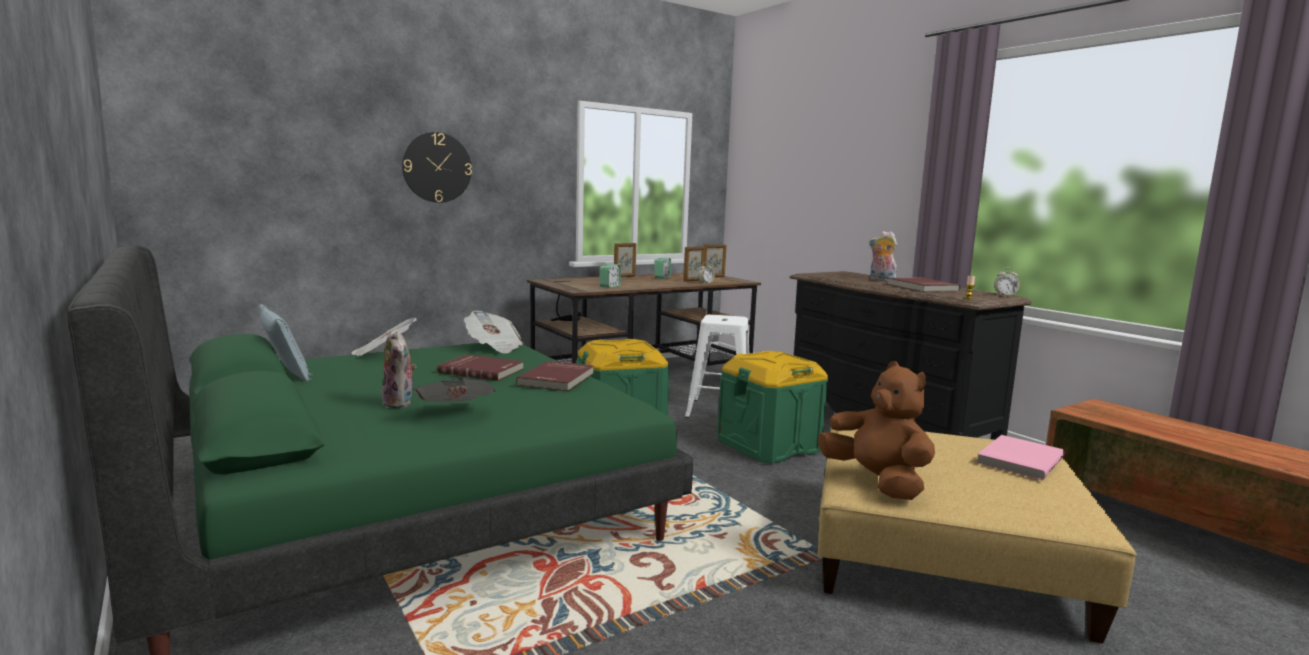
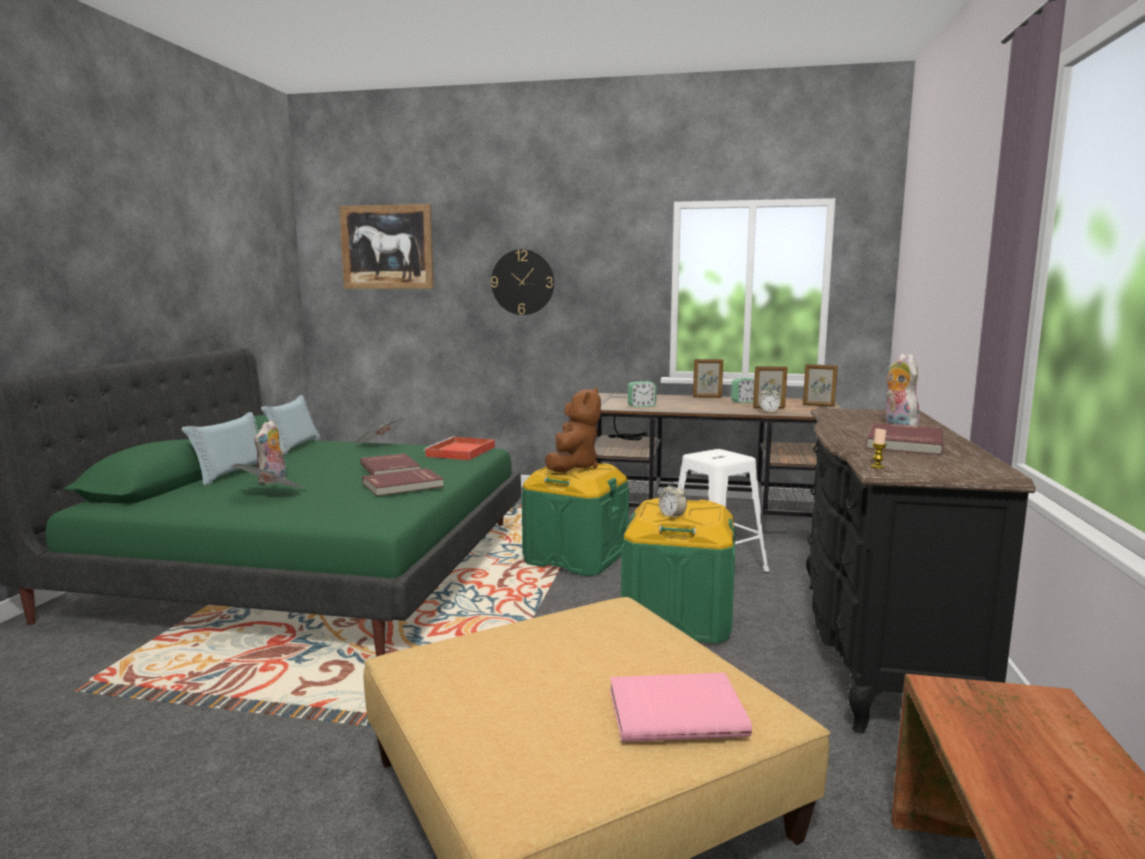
camera: 45 degrees right, 0 degrees up
(259, 115) = (387, 247): none -> picture
(314, 408) = (232, 474): none -> blue pillow
(494, 347) = (460, 452): newspaper -> red tray
(876, 482) = (452, 661): brown plush toy -> brown plush toy (572, 467)
(1005, 295) = (996, 470): alarm clock -> alarm clock (672, 516)

